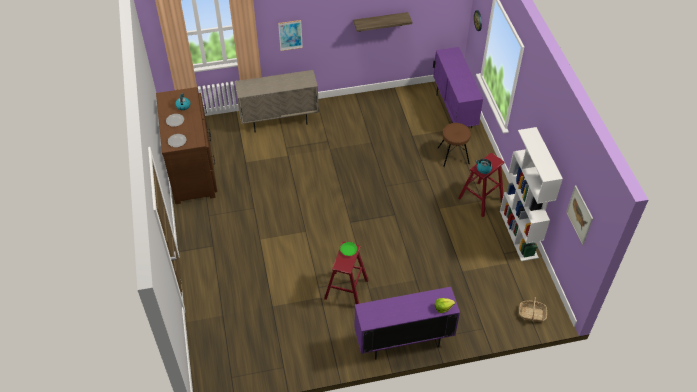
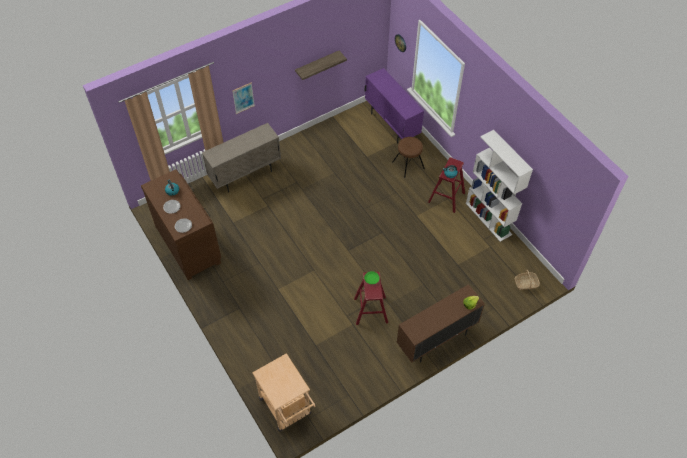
camera: 20 degrees left, 5 degrees up
(213, 361) = (287, 409): none -> beige cart
(403, 341) = (436, 340): purple cabinet -> brown cabinet
(579, 215) = (556, 196): picture -> none

